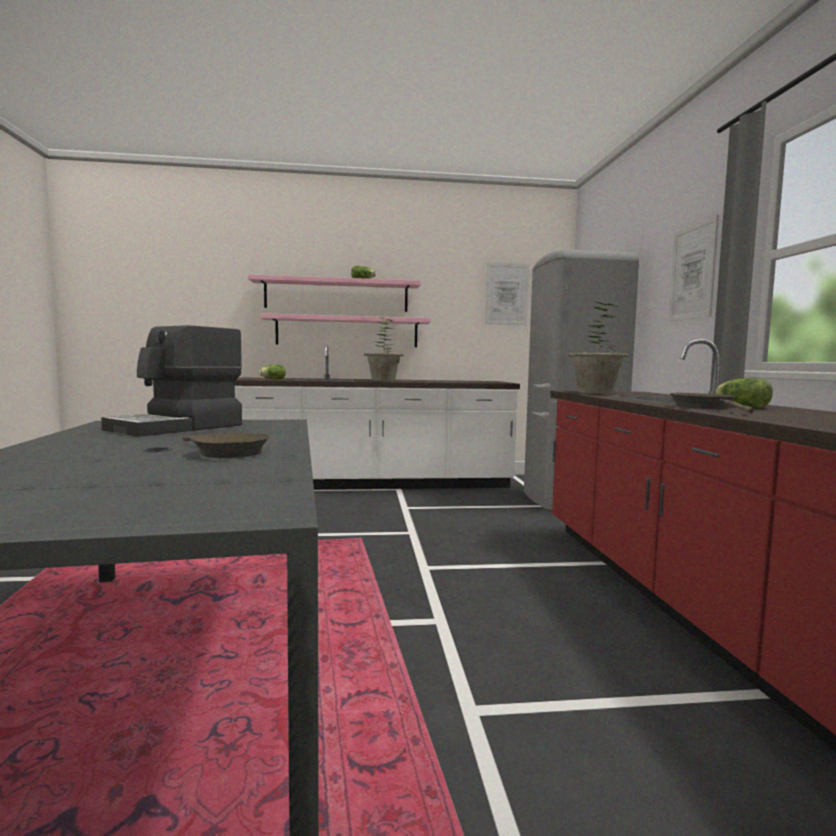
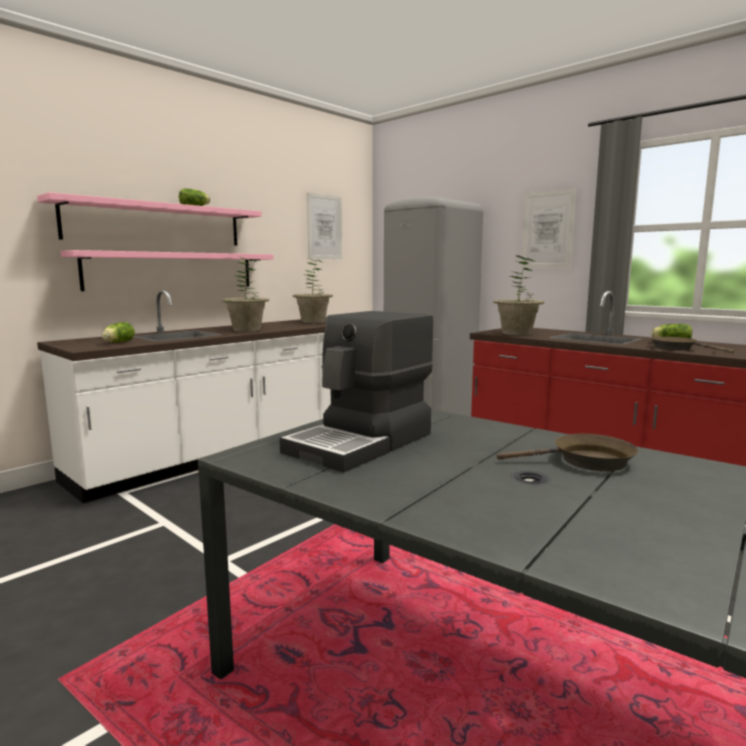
camera: 40 degrees left, 5 degrees up
(178, 427) = (362, 443): coffee machine -> coffee machine turned 45 degrees clockwise
(466, 381) = (313, 322): none -> potted plant

